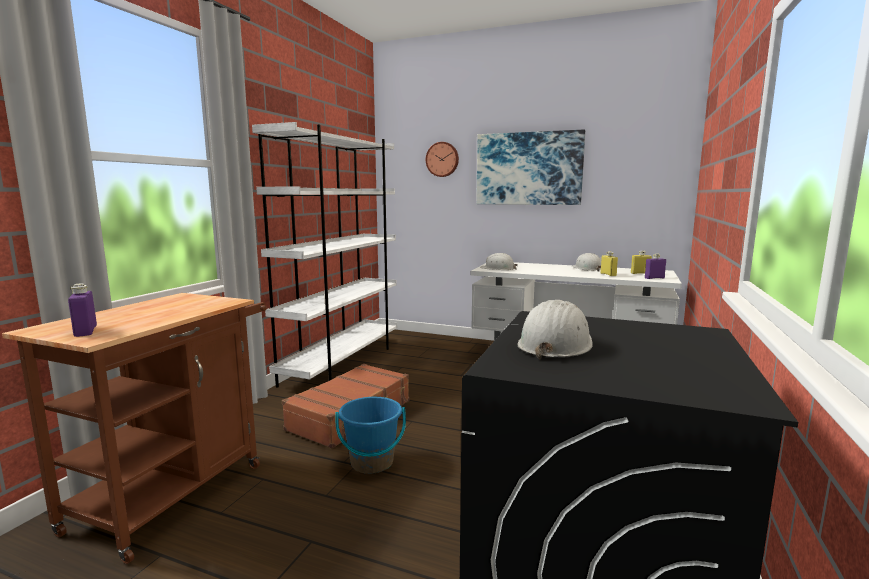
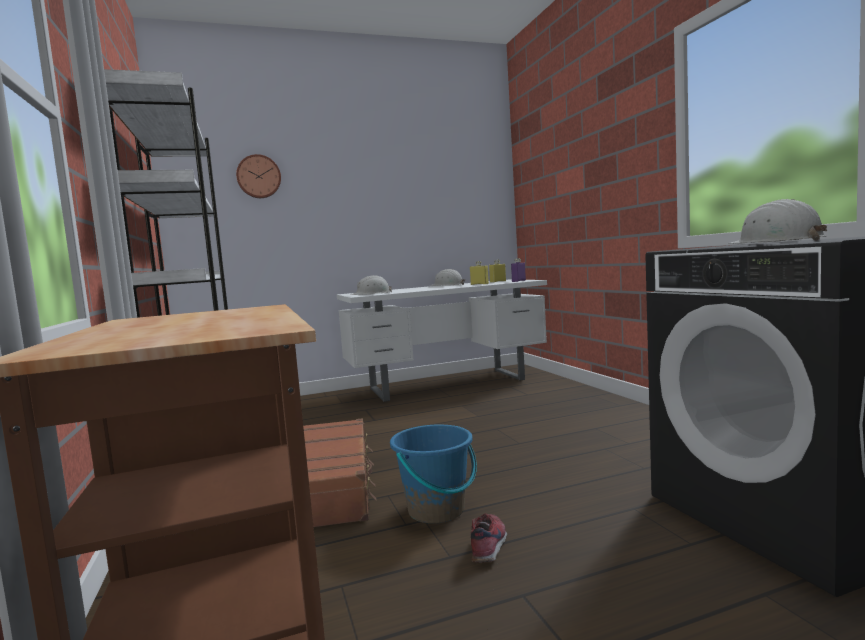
camera: 40 degrees left, 5 degrees down
(85, 331) = (196, 333): purple bottle -> none
(353, 502) = (490, 545): none -> shoe
(528, 169) = (365, 188): picture -> none

